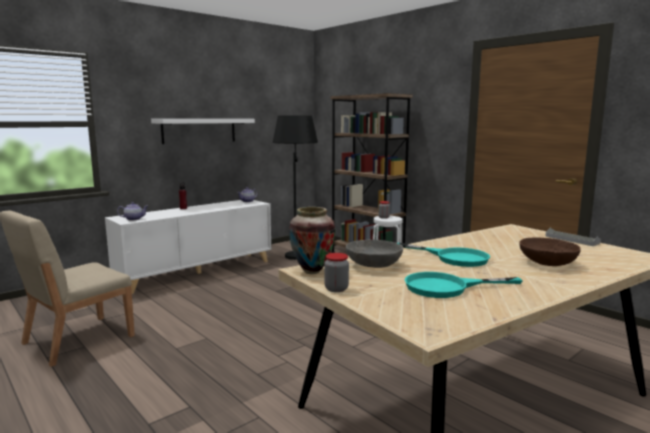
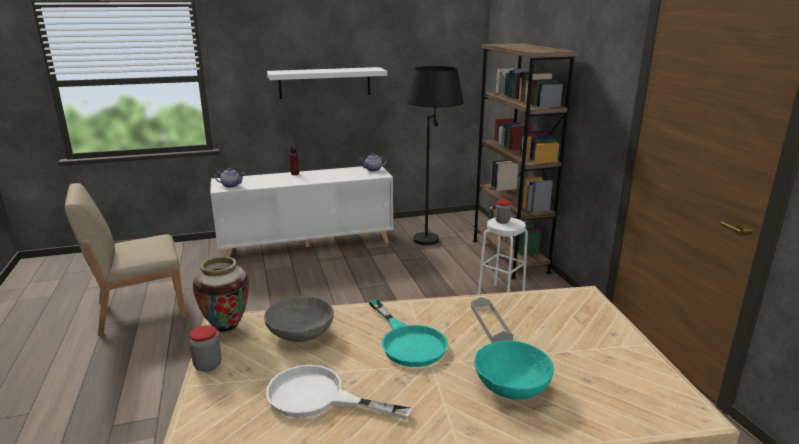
camera: 25 degrees right, 10 degrees up
(447, 287) = (318, 397): turquoise frying pan -> white frying pan
(547, 263) = (512, 385): brown bowl -> turquoise bowl
(571, 240) = (629, 343): grey tray -> grey tray (490, 323)

